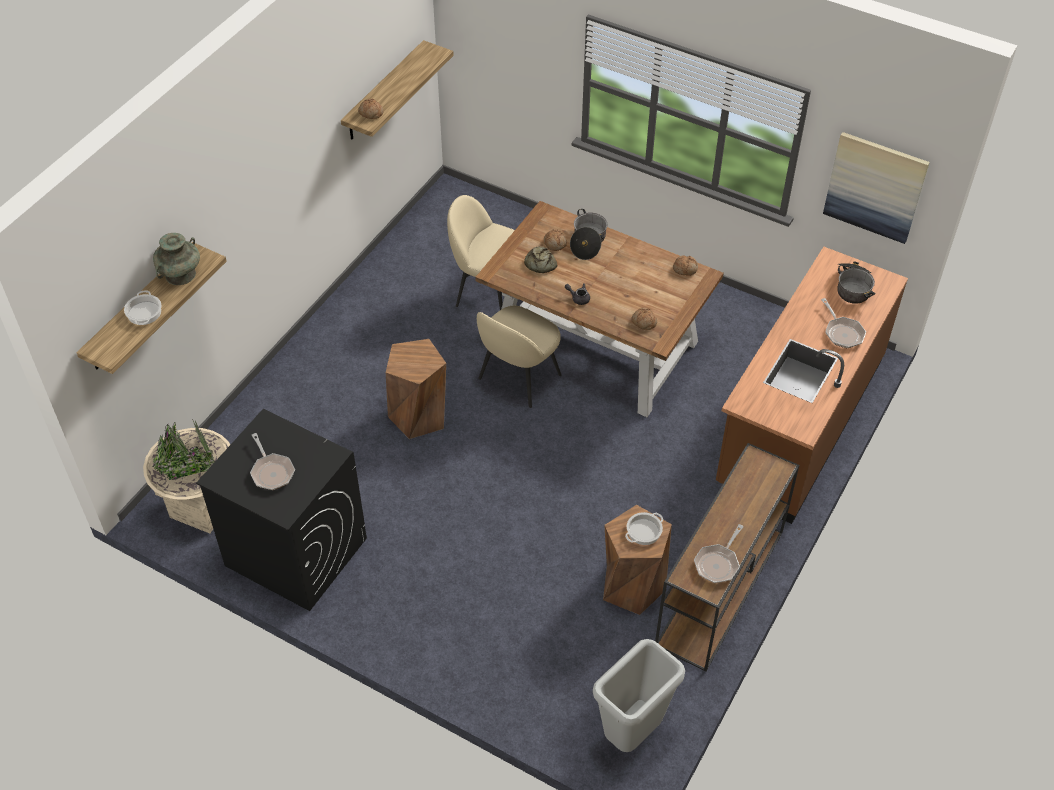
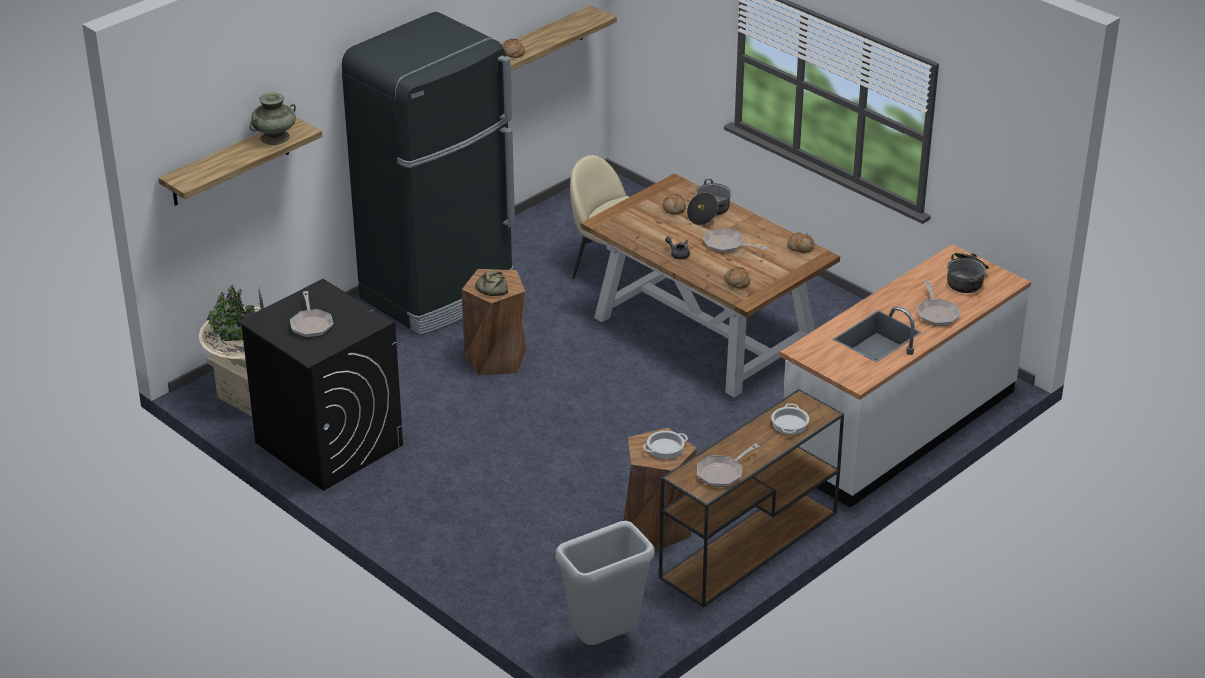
camera: 15 degrees right, 15 degrees down
(144, 313) = (230, 159): cooking pot -> cooking pot (790, 424)
(340, 348) = (439, 293): none -> black fridge
(518, 378) = (611, 345): beige chair -> none
(540, 263) = (651, 222): bread -> bread (492, 288)
(618, 279) = (727, 245): none -> frying pan
(798, 422) = (897, 427): brown counter -> white counter
(875, 187) = (1001, 175): picture -> none

